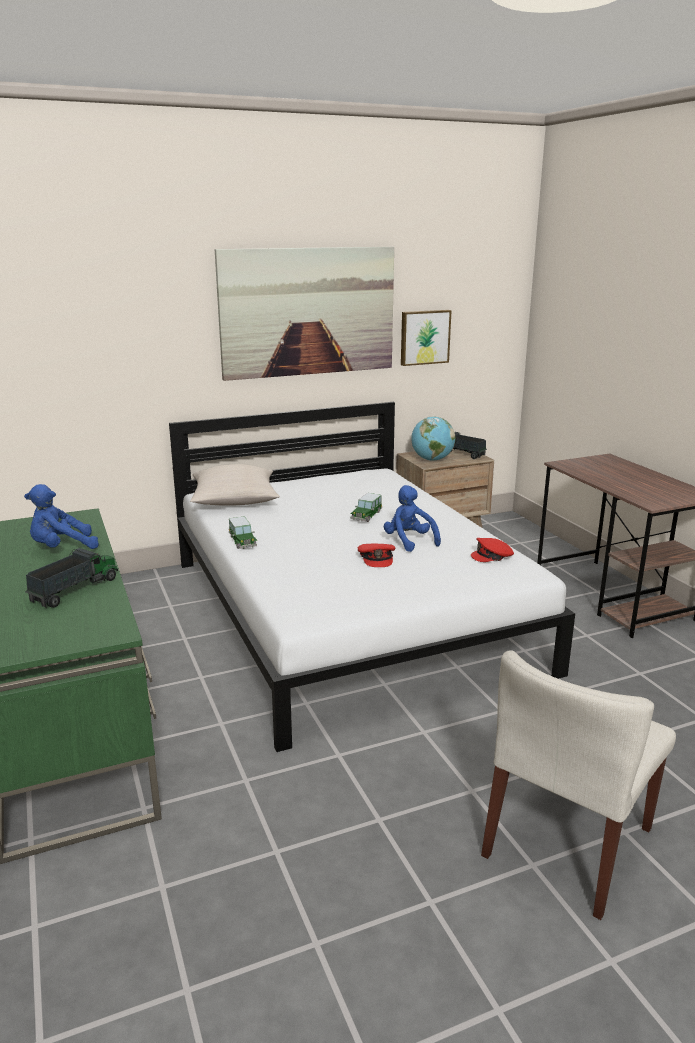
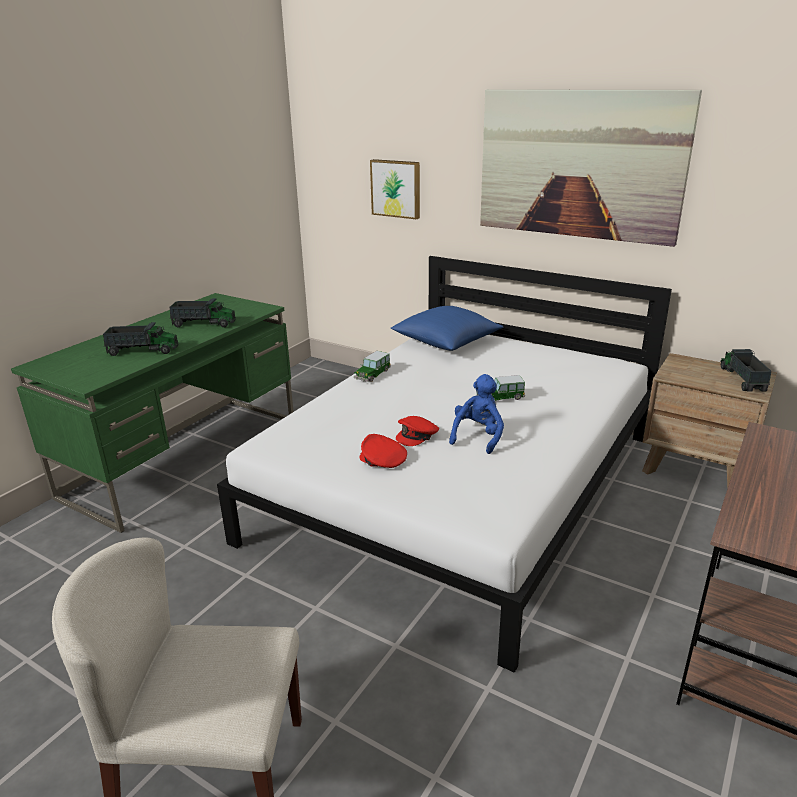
camera: 55 degrees right, 5 degrees up
(61, 548) = (204, 324): blue plush toy -> toy truck
(234, 500) = (446, 342): beige pillow -> blue pillow
(424, 337) = (735, 215): picture -> picture (396, 188)
(432, 460) = (688, 373): globe -> none
(493, 556) = (508, 490): red cap -> red cap (382, 460)

